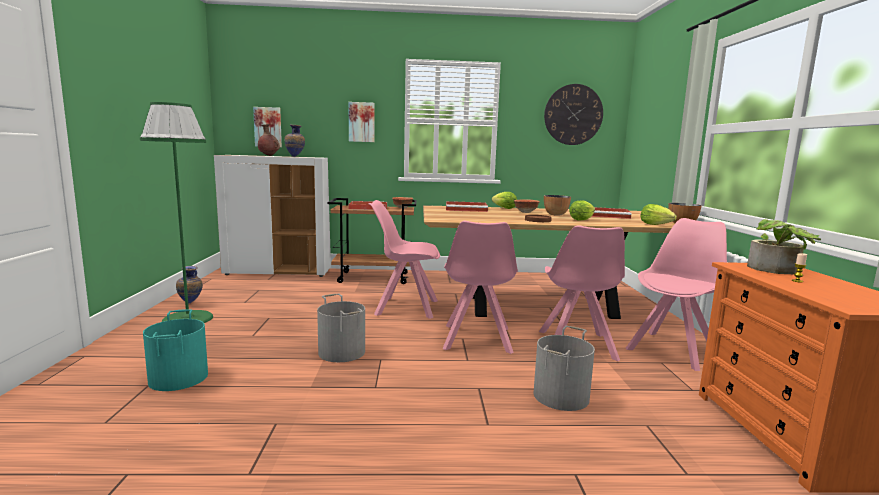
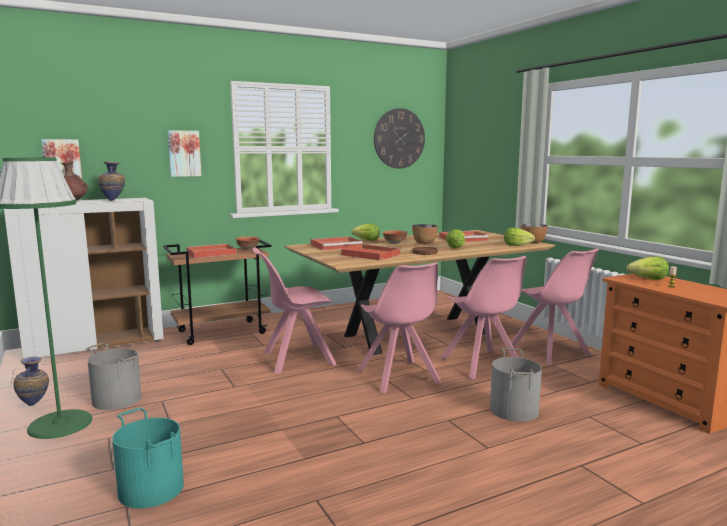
camera: 25 degrees left, 0 degrees up
(342, 352) = (291, 418): grey bucket -> grey bucket (117, 399)
(479, 217) = (369, 255): none -> red tray
(673, 349) = (550, 352): pink chair -> pink chair turned 135 degrees clockwise
(777, 270) = (648, 279): potted plant -> lettuce

